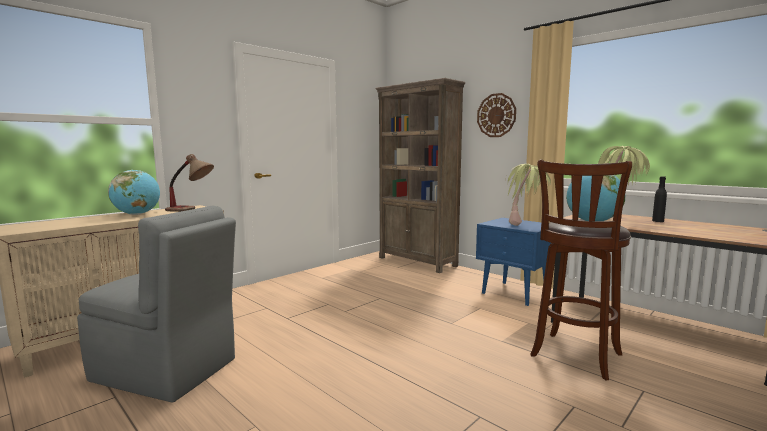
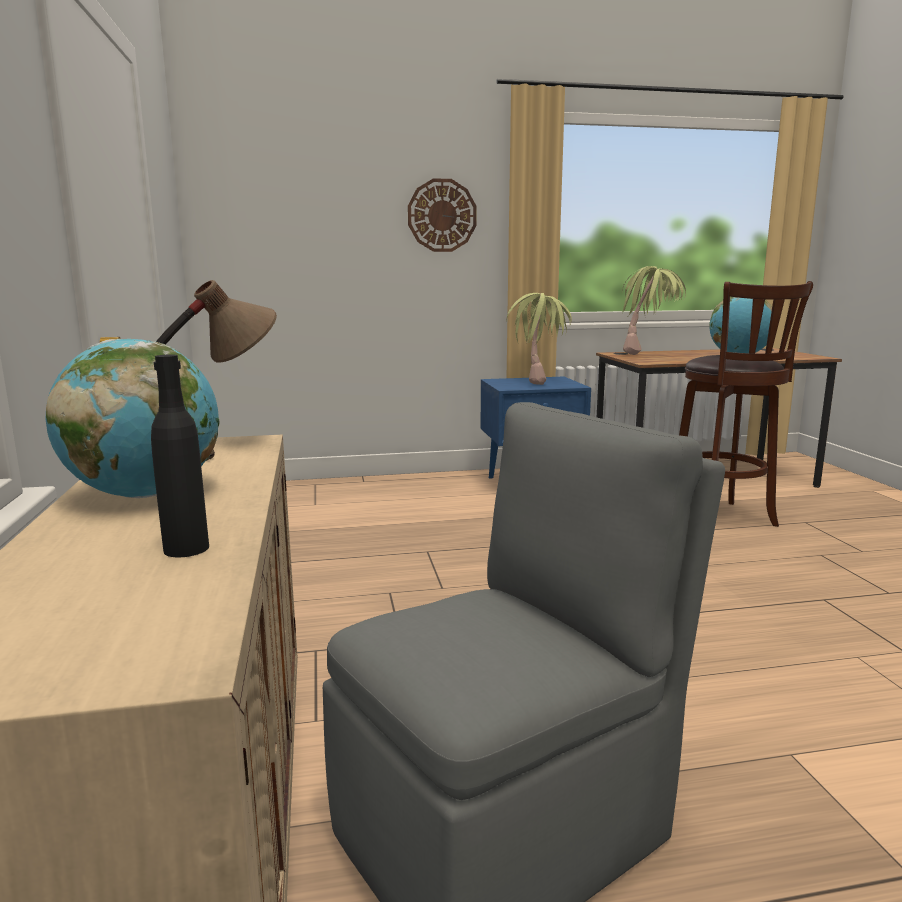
camera: 55 degrees left, 5 degrees up
(417, 262) = (319, 488): brown bookcase -> none
(658, 221) = (691, 353): black bottle -> black bottle (186, 548)

